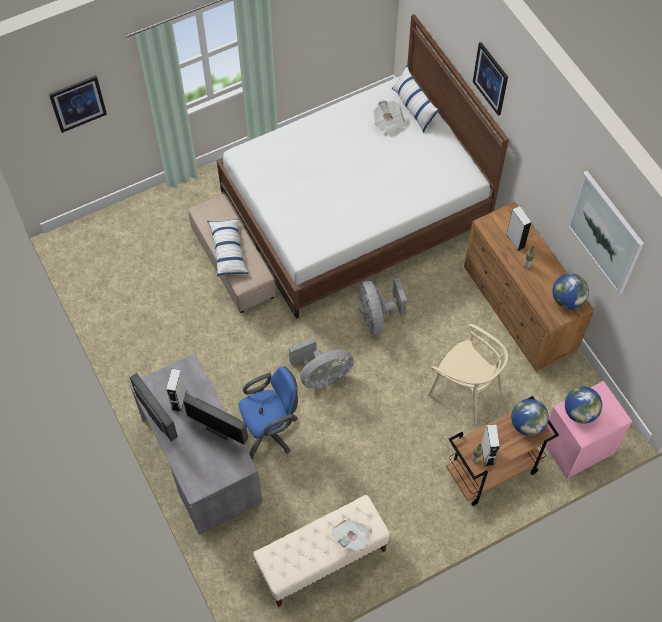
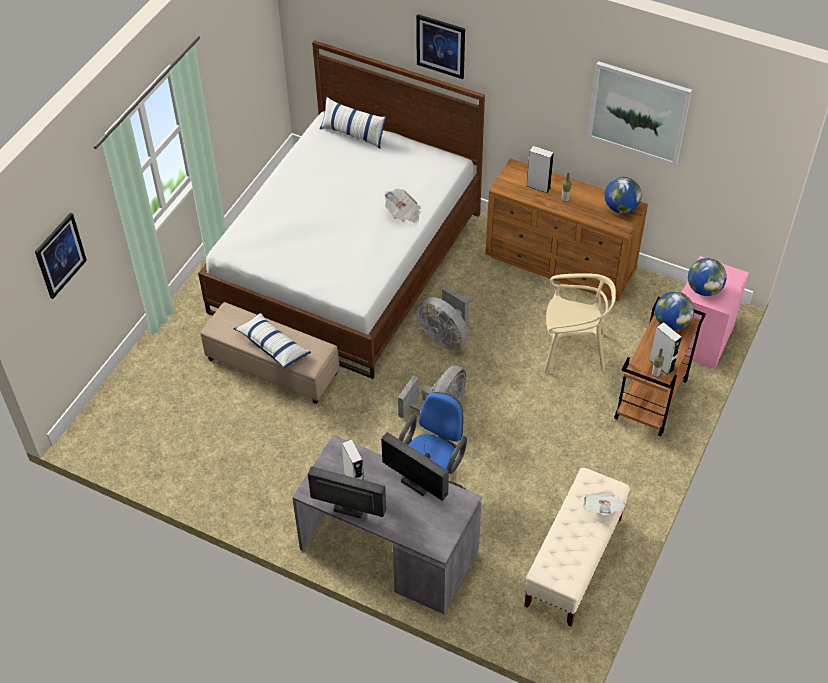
camera: 35 degrees left, 10 degrees down
(219, 431) = (415, 485): monitor -> monitor turned 45 degrees clockwise
(389, 124) = (343, 157): newspaper -> newspaper (403, 214)

